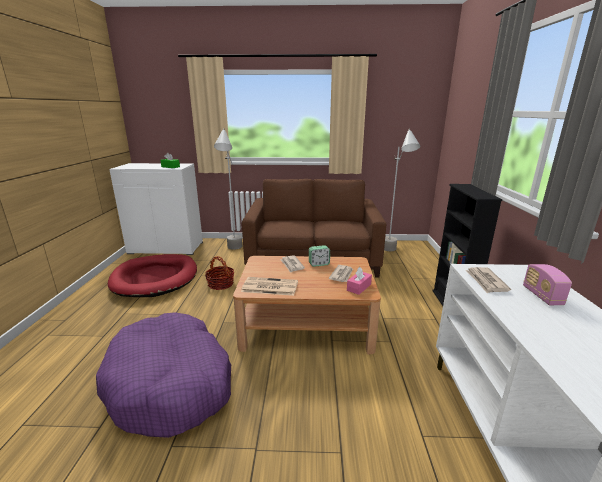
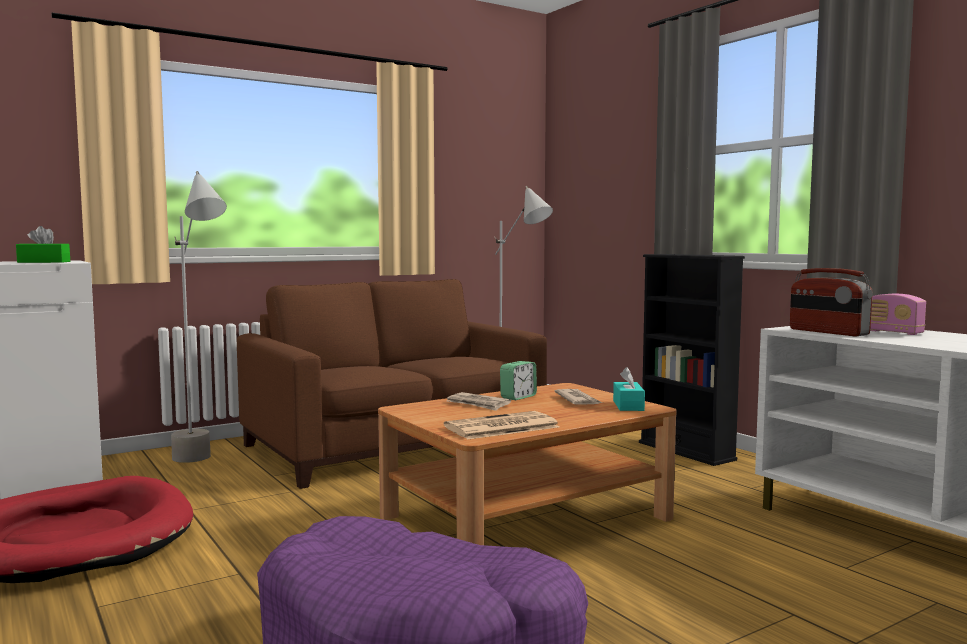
camera: 35 degrees left, 15 degrees down
(221, 284) = (265, 511): basket -> none
(359, 287) = (628, 405): pink tissue box -> turquoise tissue box
(486, 282) = (827, 332): newspaper -> radio

